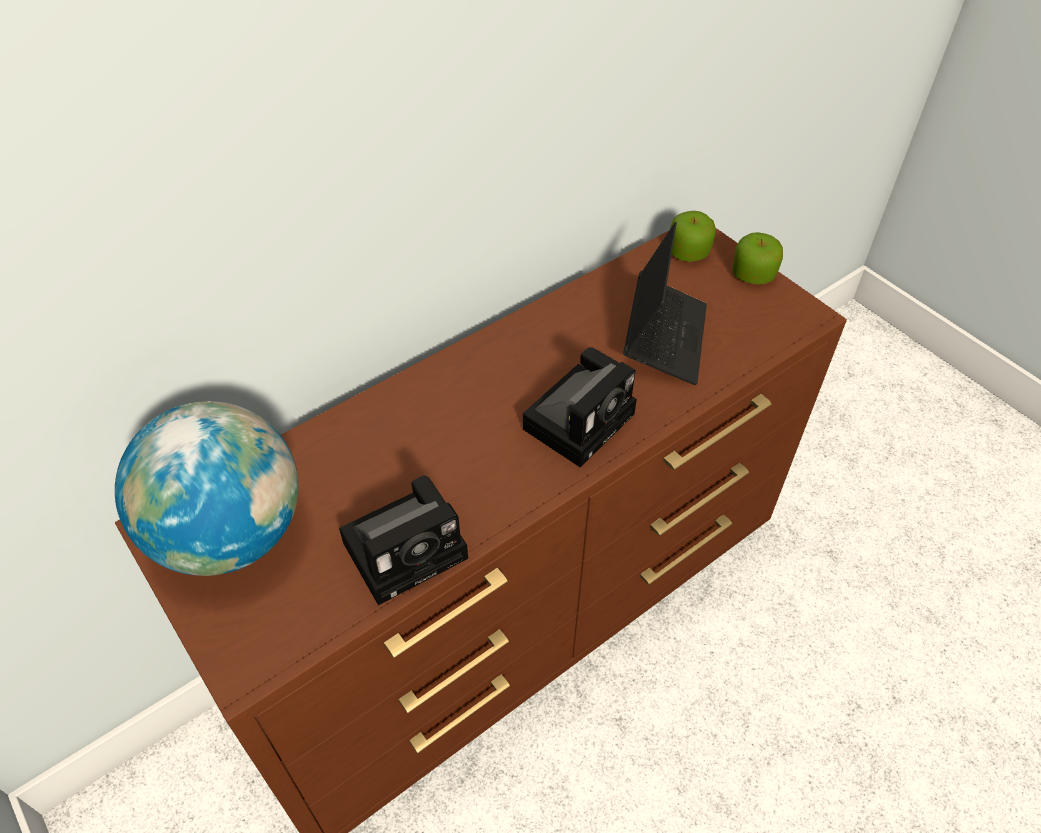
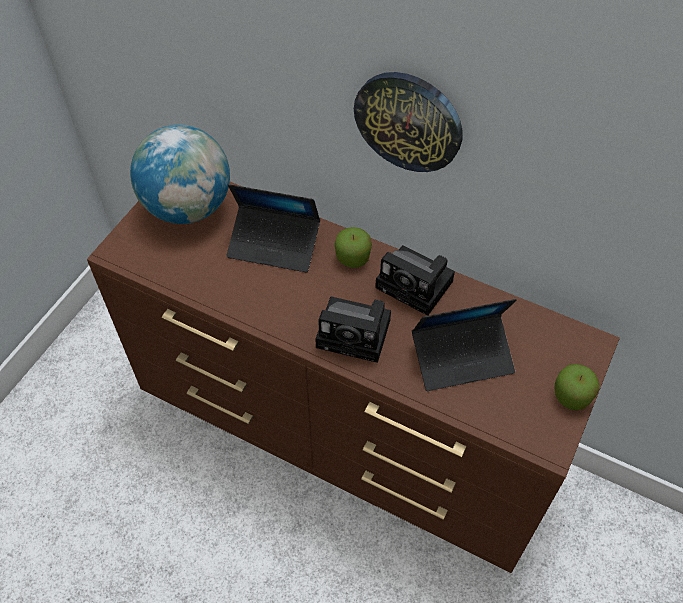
camera: 65 degrees right, 5 degrees up
(380, 453) = (274, 245): none -> laptop
(409, 547) = (216, 286): camera -> camera (417, 285)
(445, 136) = (408, 121): none -> wall clock
(688, 252) = (567, 344): apple -> apple (353, 257)

